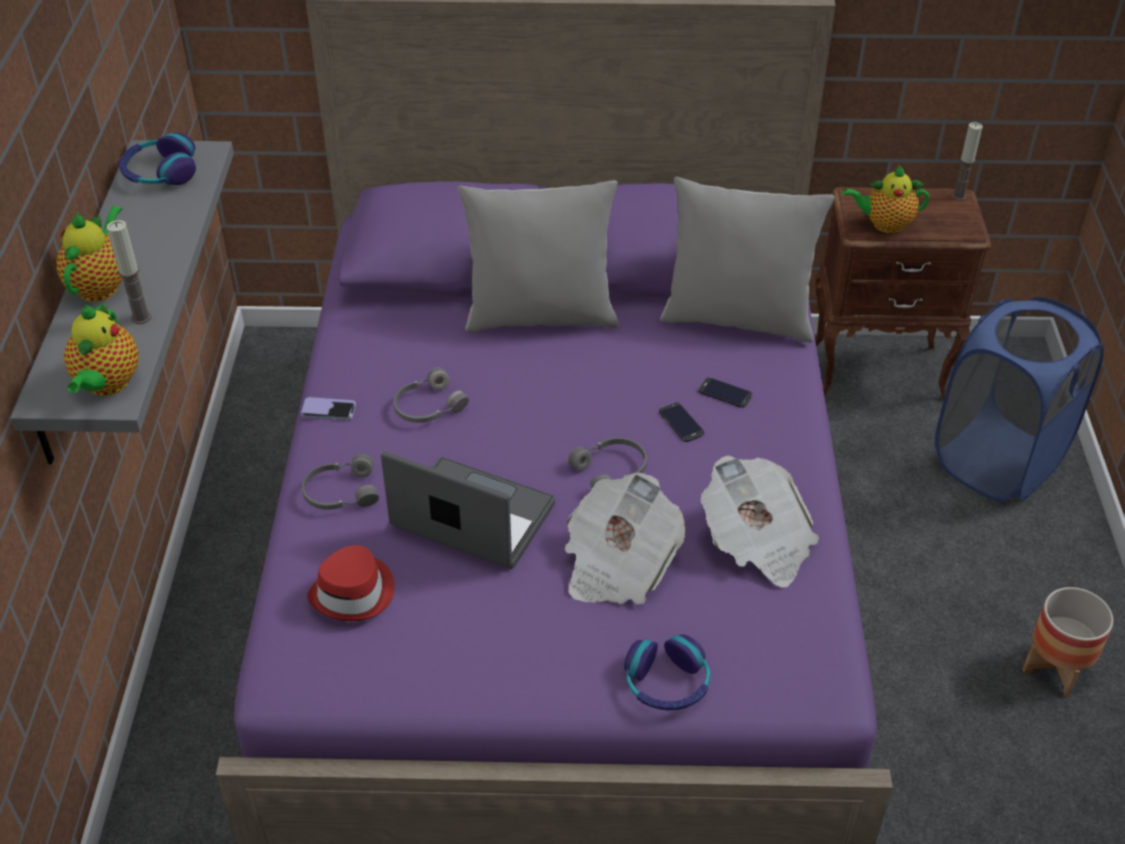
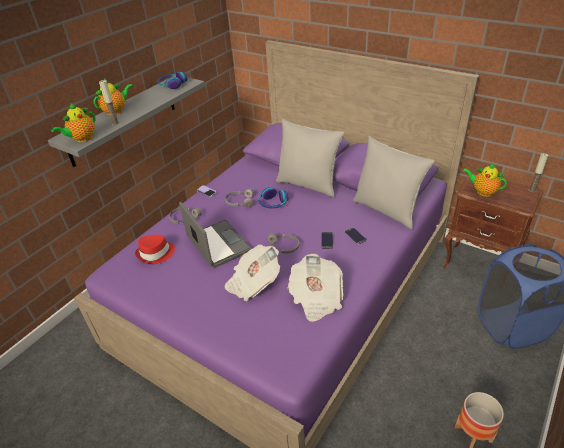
camera: 35 degrees right, 5 degrees down
(667, 683) = (228, 336): headphones -> headphones (273, 203)

